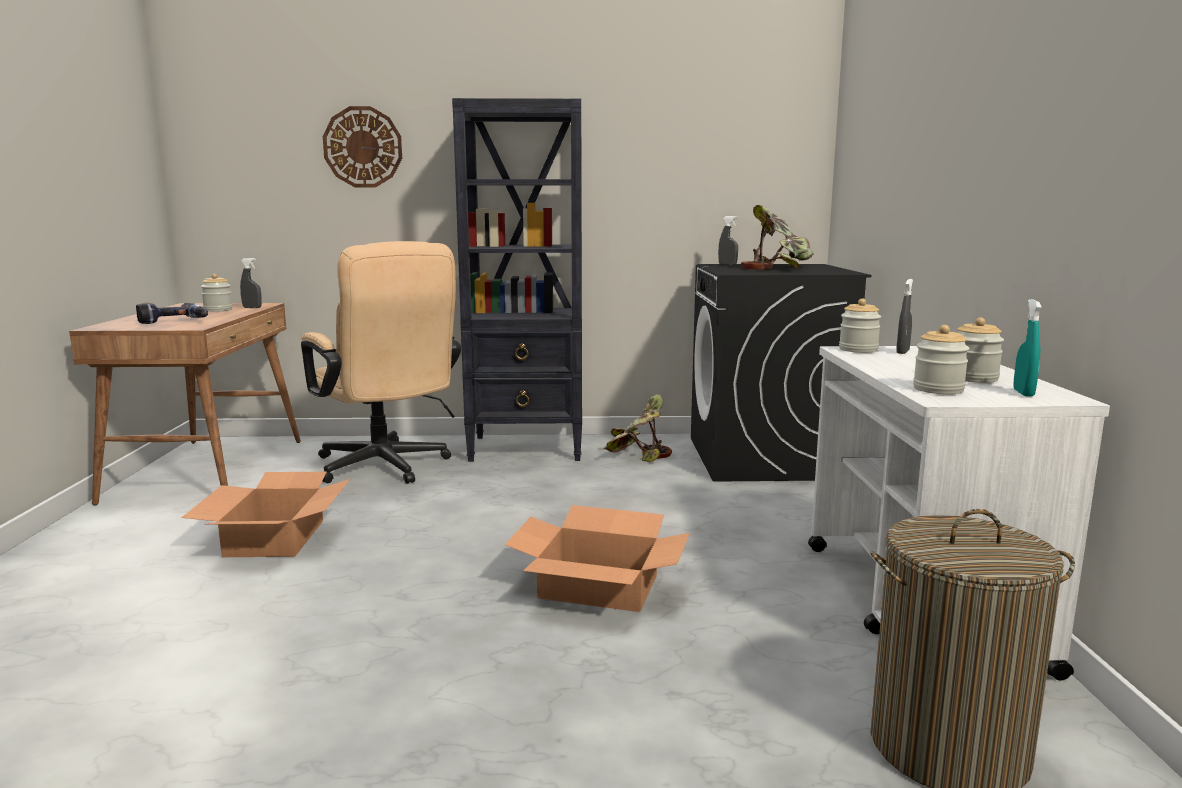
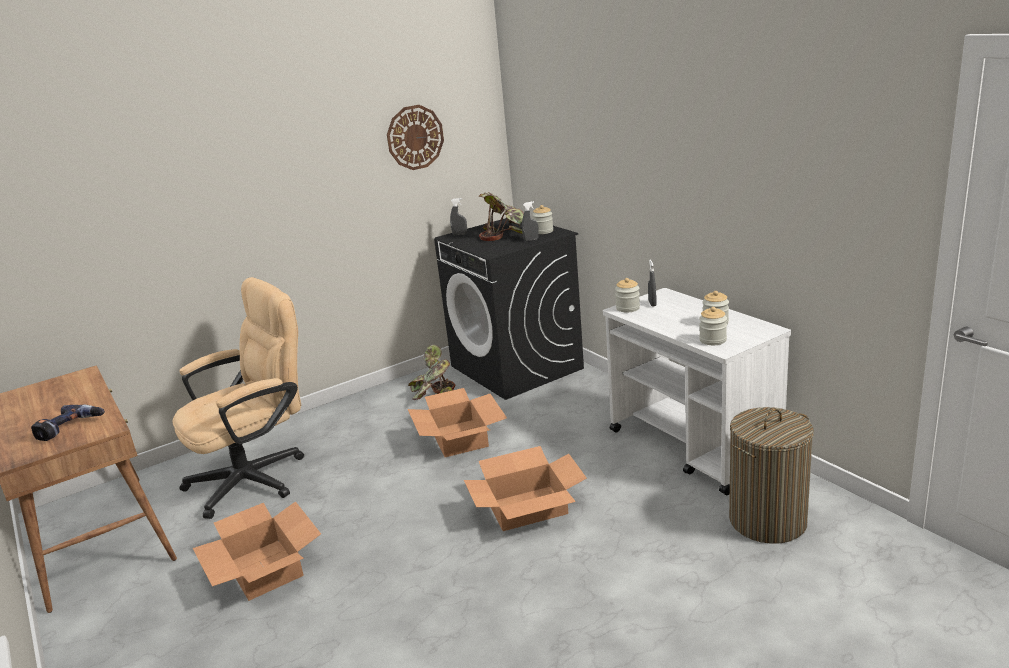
camera: 30 degrees left, 10 degrees up
(218, 310) = (61, 396): jar -> jar (543, 231)
(252, 308) = (87, 383): grey spray bottle -> grey spray bottle (531, 240)
(363, 147) = (135, 204): wall clock -> wall clock (415, 137)
(386, 468) = (258, 477): beige office chair -> beige office chair turned 60 degrees counterclockwise
(528, 448) = (344, 417): black bookcase -> none
(614, 498) = (459, 438): none -> cardboard box
(1023, 393) = (749, 331): turquoise spray bottle -> none

